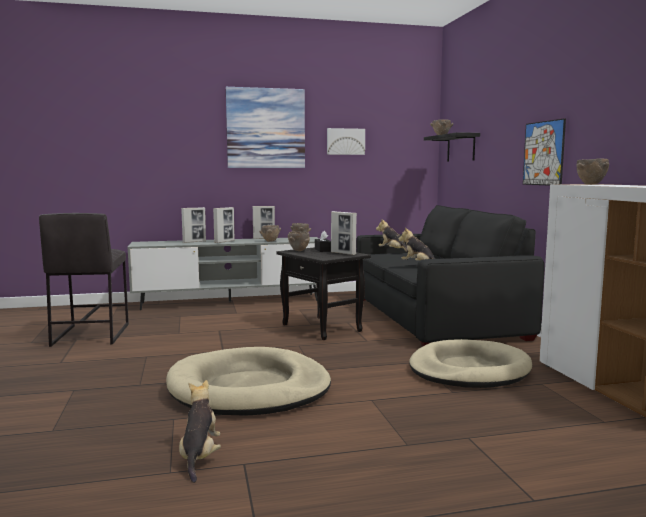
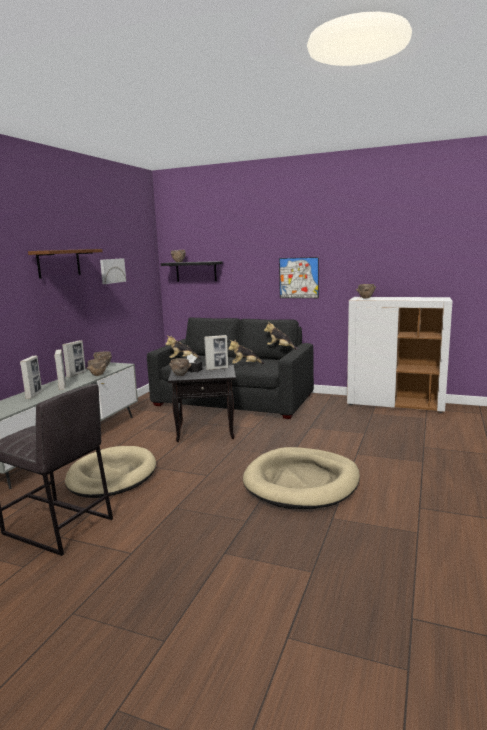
camera: 55 degrees left, 5 degrees up
(199, 457) = (401, 519): plush toy -> plush toy (280, 348)
(266, 128) = (59, 263): picture -> brown shelf
(469, 370) = (337, 420): beige dog bed -> beige dog bed (112, 476)

